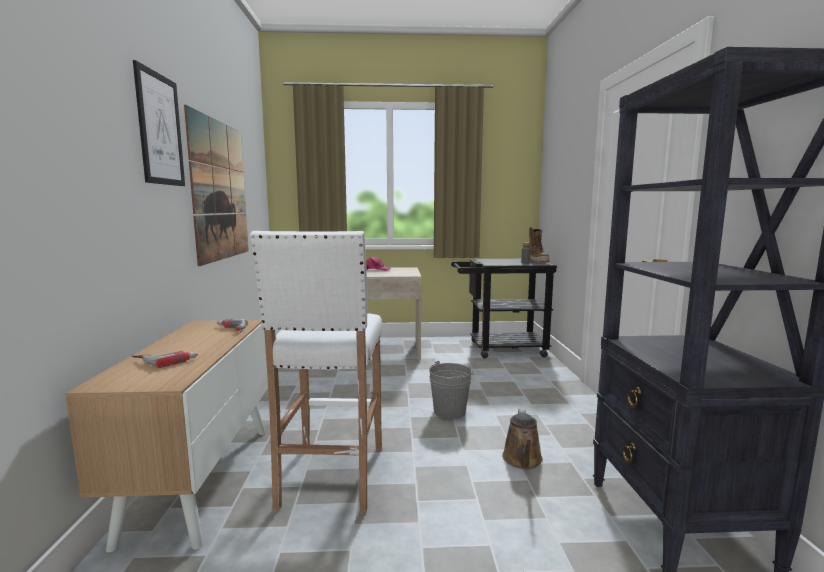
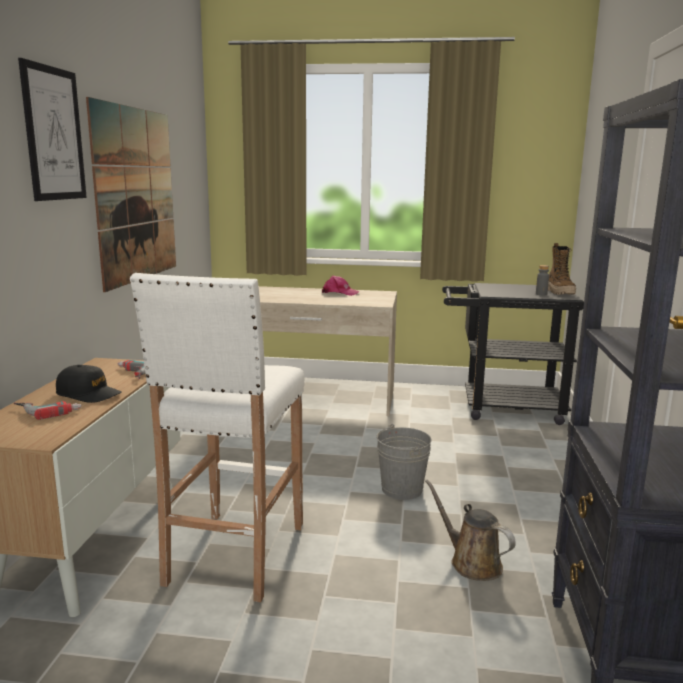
camera: 10 degrees right, 5 degrees up
(199, 346) = (89, 394): none -> black cap
(522, 460) = (471, 562): brown watering can -> brown watering can turned 120 degrees clockwise

